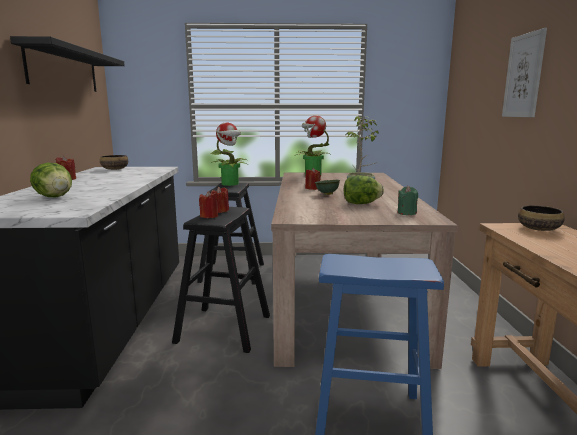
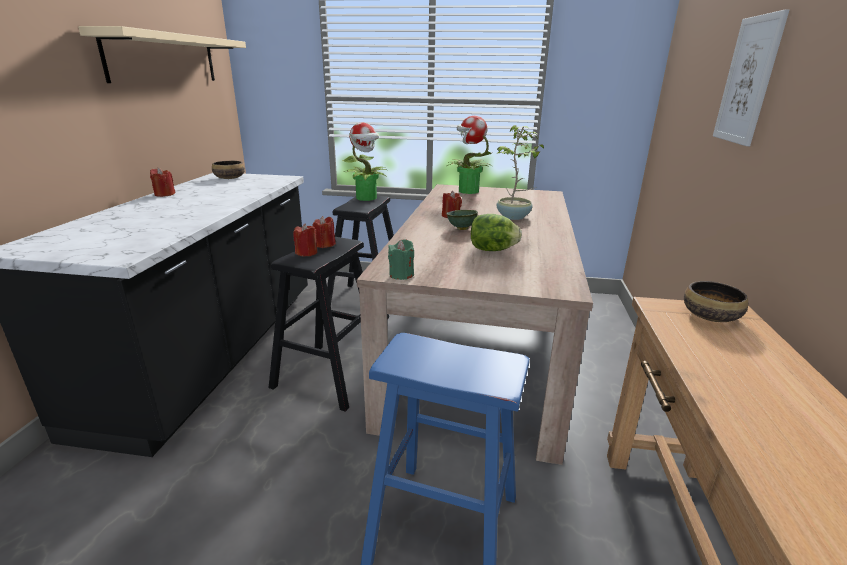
camera: 10 degrees right, 10 degrees up
(55, 197) = (124, 227): lettuce -> none
(64, 69) = (164, 58): black shelf -> beige shelf
(406, 213) = (539, 272): green candle -> green candle (401, 275)

